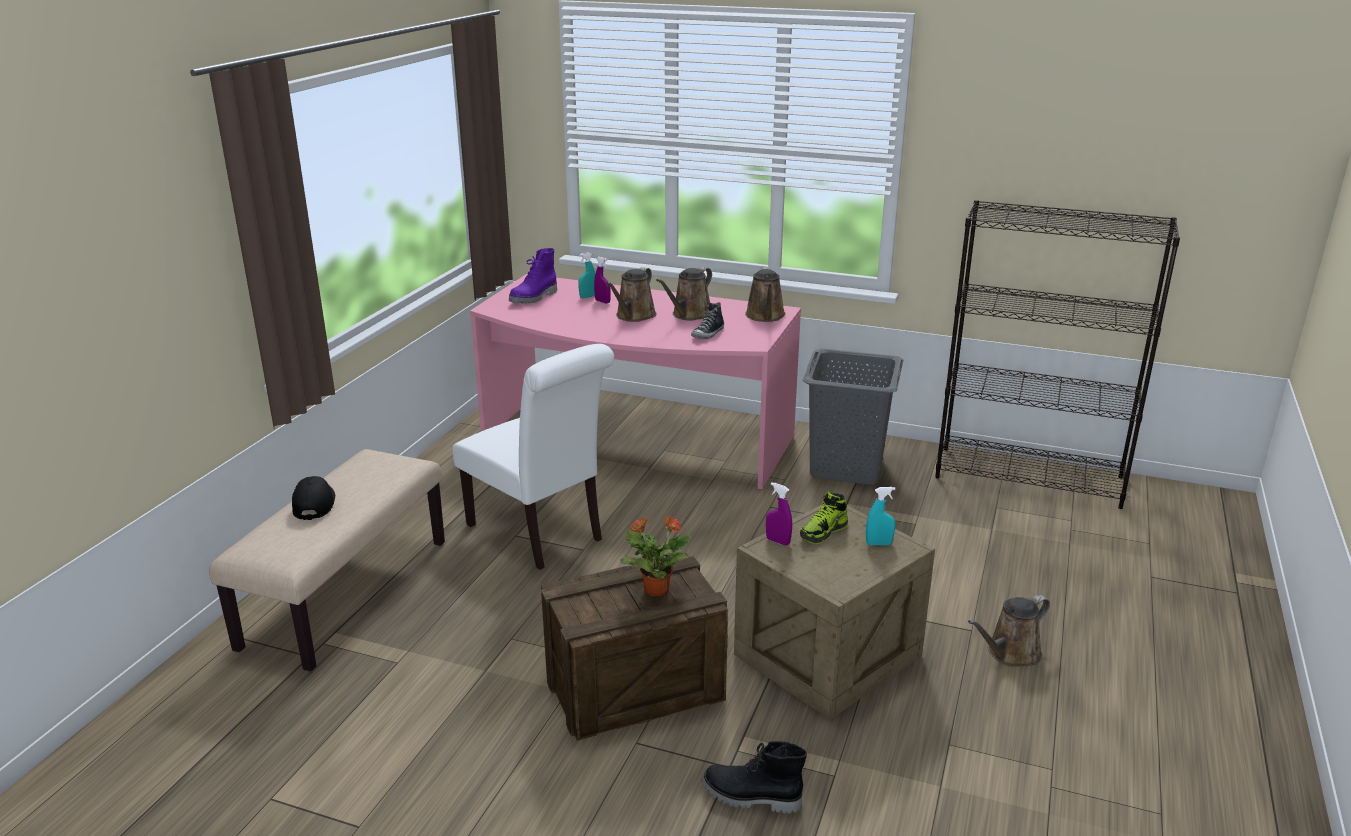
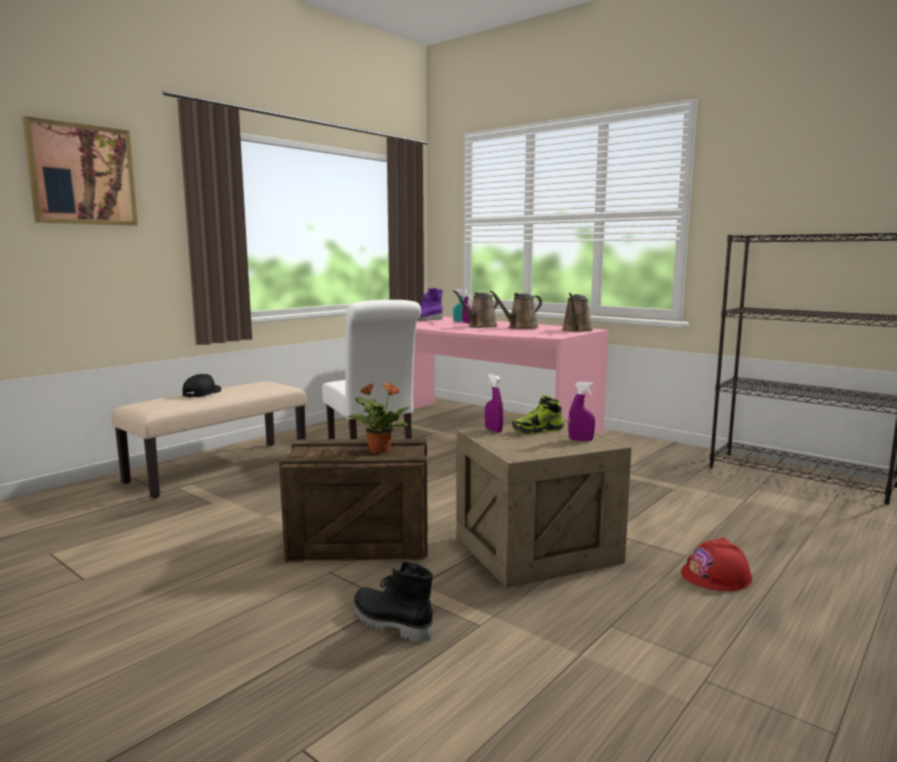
camera: 20 degrees right, 15 degrees down
(103, 234) = (82, 175): none -> picture
(708, 334) = (524, 332): shoe -> none
(845, 467) = (634, 454): grey laundry basket -> none
(878, 544) = (580, 440): turquoise spray bottle -> purple spray bottle
(1010, 653) = (716, 576): brown watering can -> red hard hat

